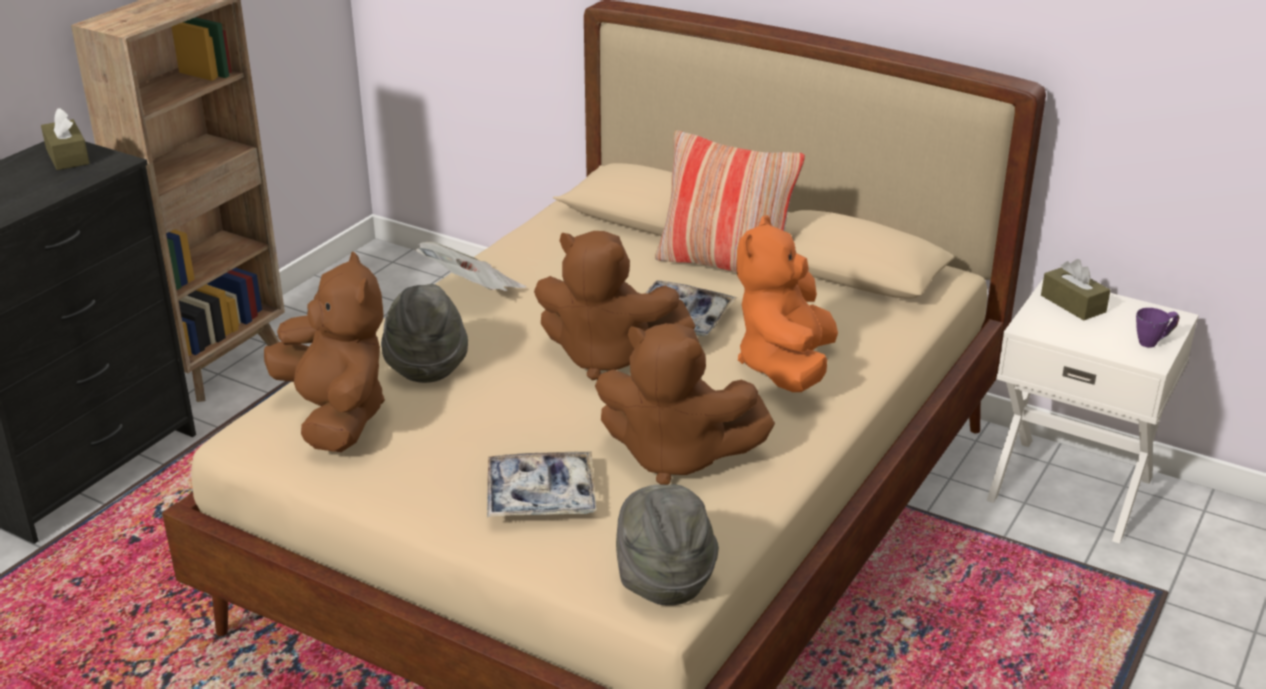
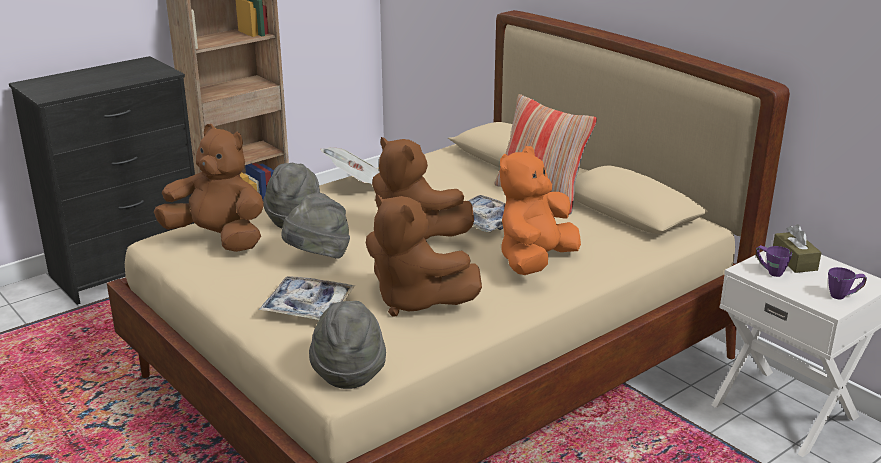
camera: 20 degrees right, 5 degrees down
(67, 156) = (142, 67): brown tissue box -> none
(336, 416) = (218, 239): brown plush toy -> brown plush toy turned 60 degrees counterclockwise
(501, 418) = (317, 257): none -> grey hat
(1055, 324) = (770, 271): none -> purple mug

